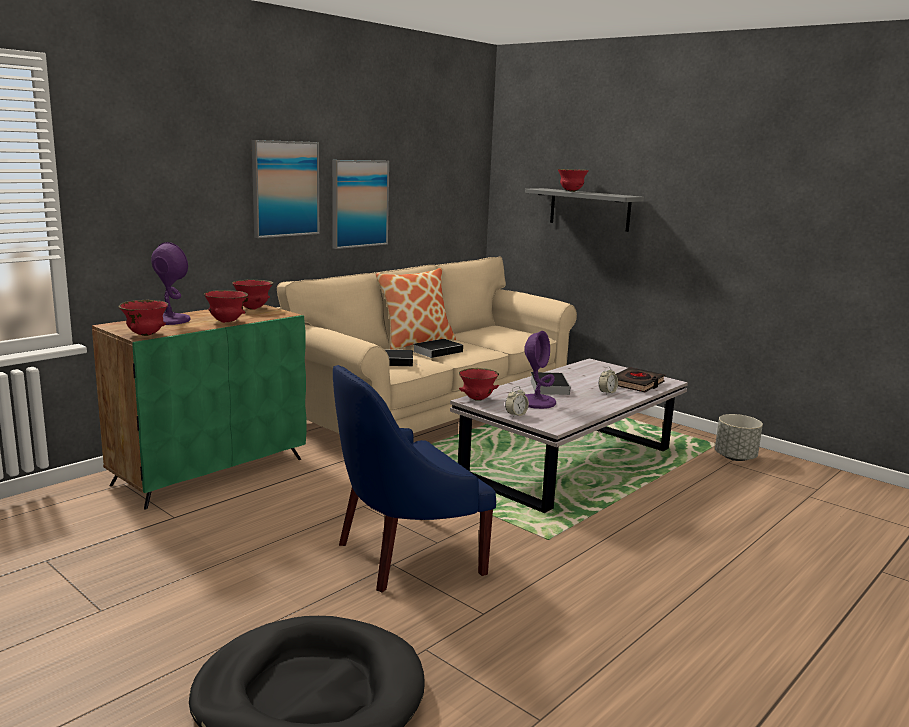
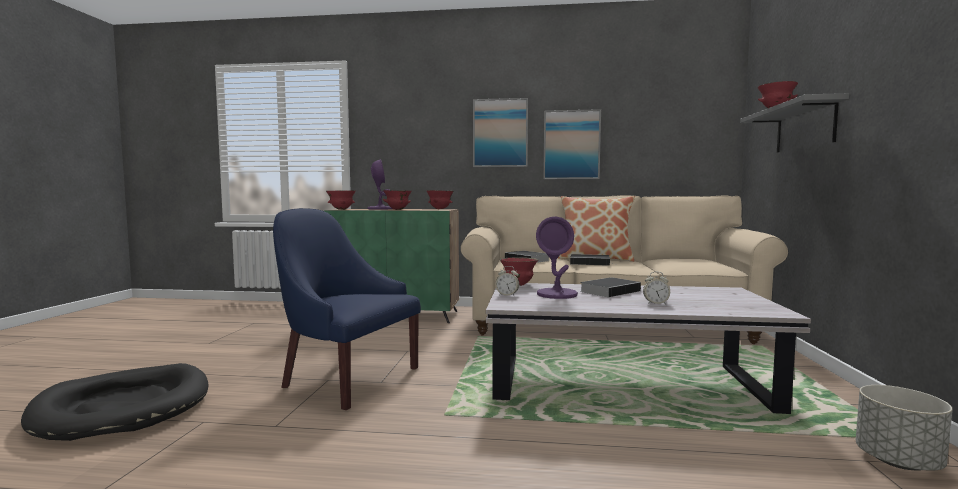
camera: 55 degrees right, 10 degrees down
(636, 384) = (721, 306): black book -> none

